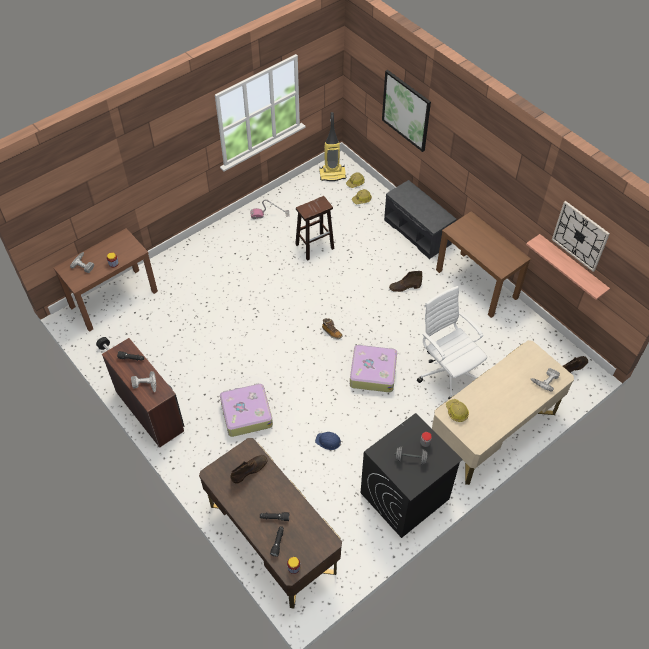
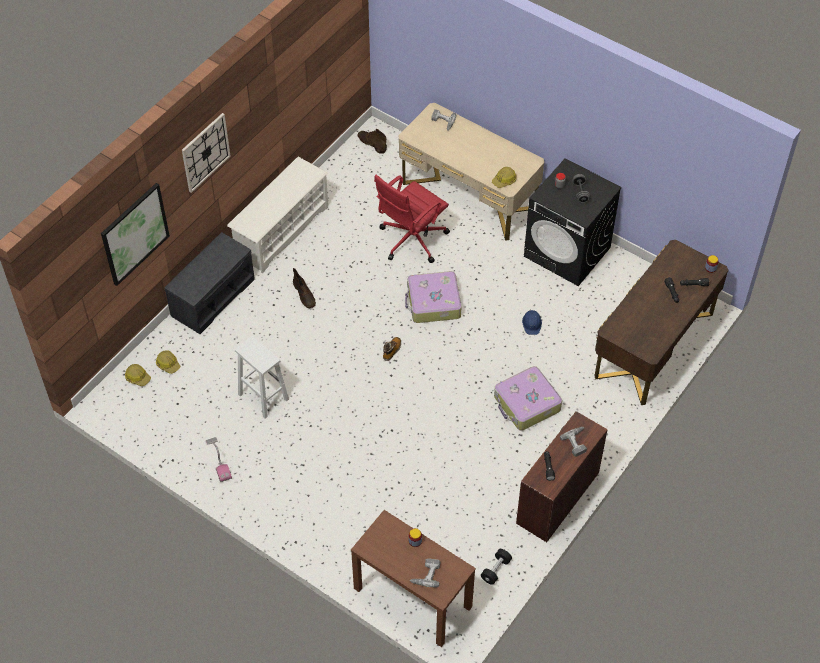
camera: 105 degrees left, 0 degrees up
(249, 470) = (633, 324): brown boot -> none
(315, 246) = (262, 396): brown stool -> white stool
(332, 174) = (126, 406): vacuum cleaner -> none
(447, 372) = (411, 240): white office chair -> red office chair
(477, 284) = (281, 231): brown console table -> white shoe rack
(571, 267) = (317, 94): shelf -> none
(580, 236) = (312, 62): wall clock -> wall clock (205, 152)

